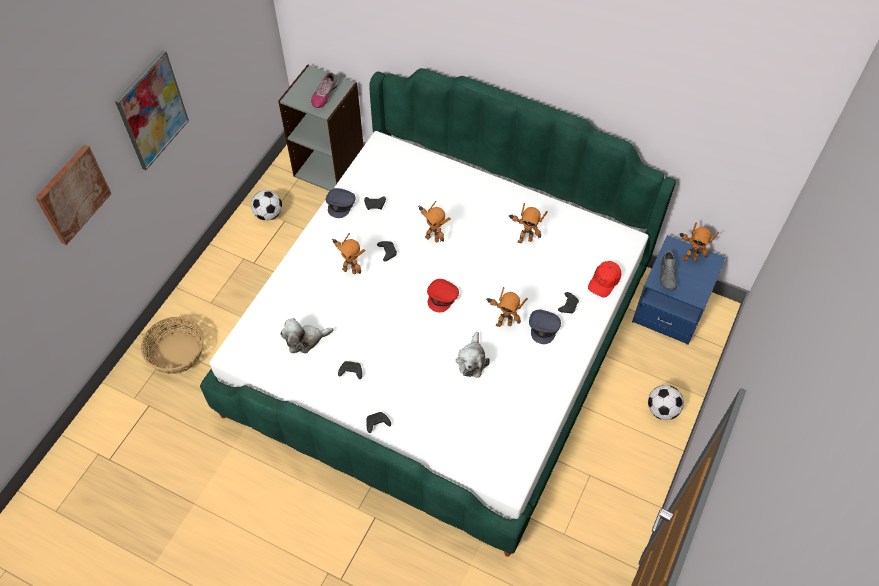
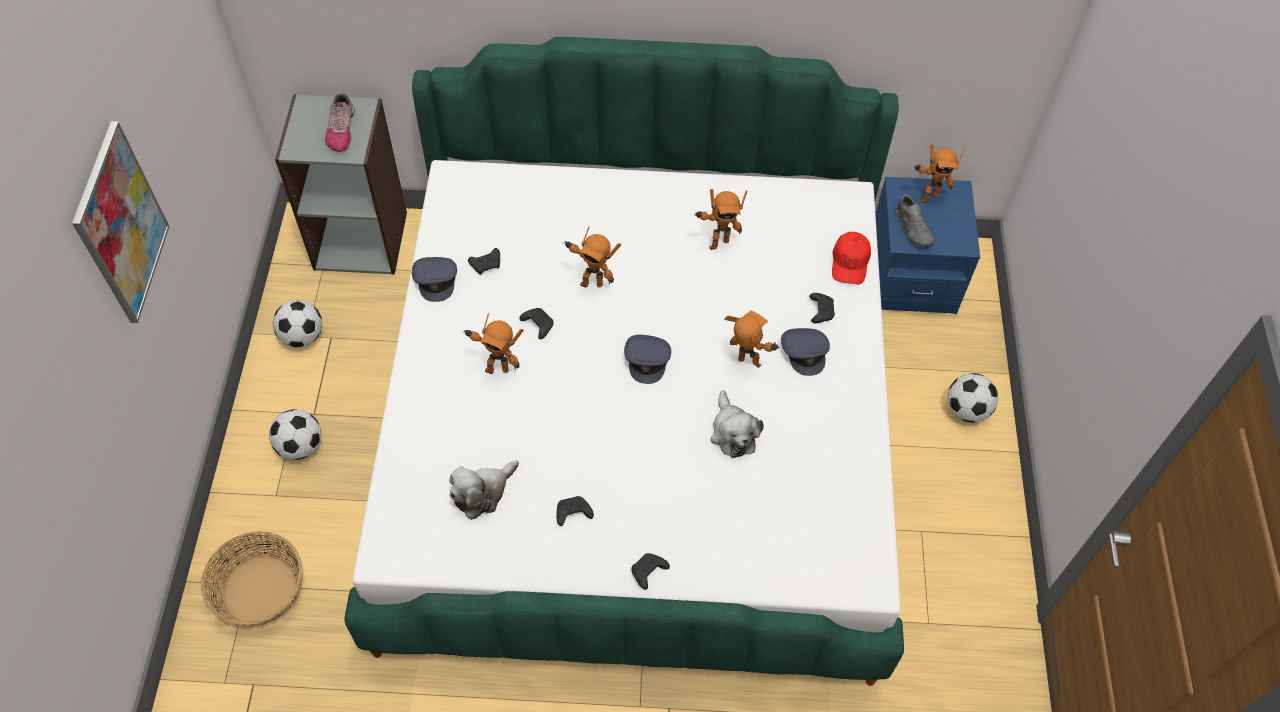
camera: 25 degrees left, 0 degrees up
(72, 194) = (55, 396): picture -> none
(237, 279) = (300, 446): none -> football
(442, 297) = (647, 360): red cap -> grey cap
(503, 323) = (748, 365): toy robot -> toy robot turned 135 degrees counterclockwise

